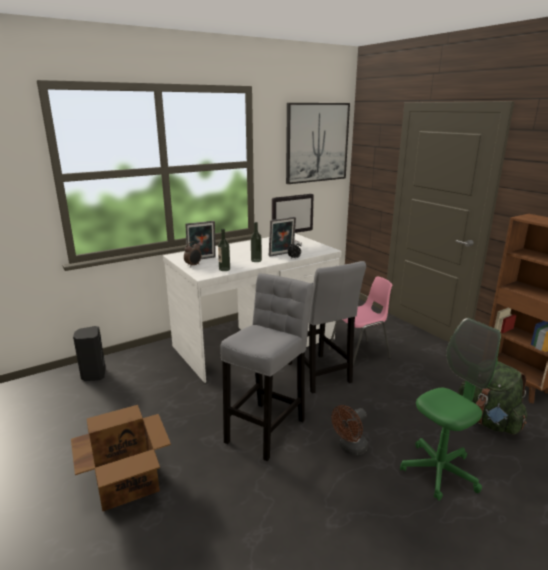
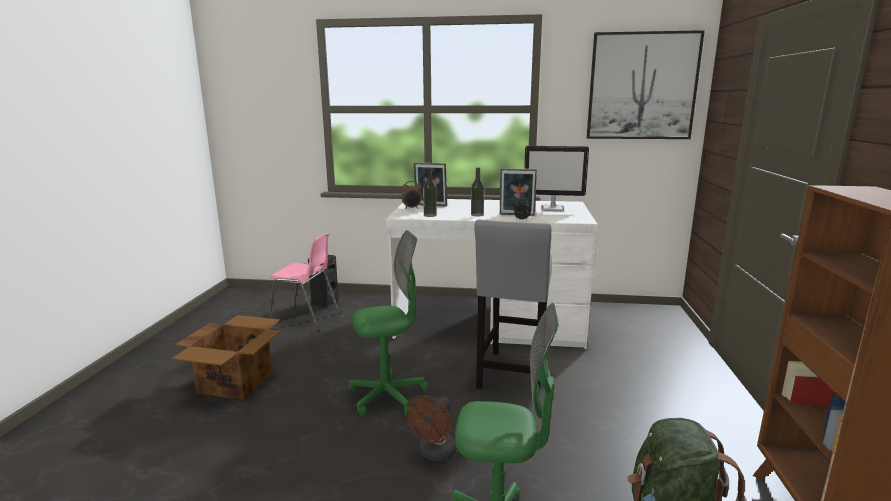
camera: 40 degrees right, 5 degrees down
(267, 427) = (388, 396): grey stool -> green office chair
(350, 448) = (435, 454): brown fan -> brown fan turned 60 degrees counterclockwise
(360, 354) = (594, 375): pink chair -> pink chair (305, 319)

